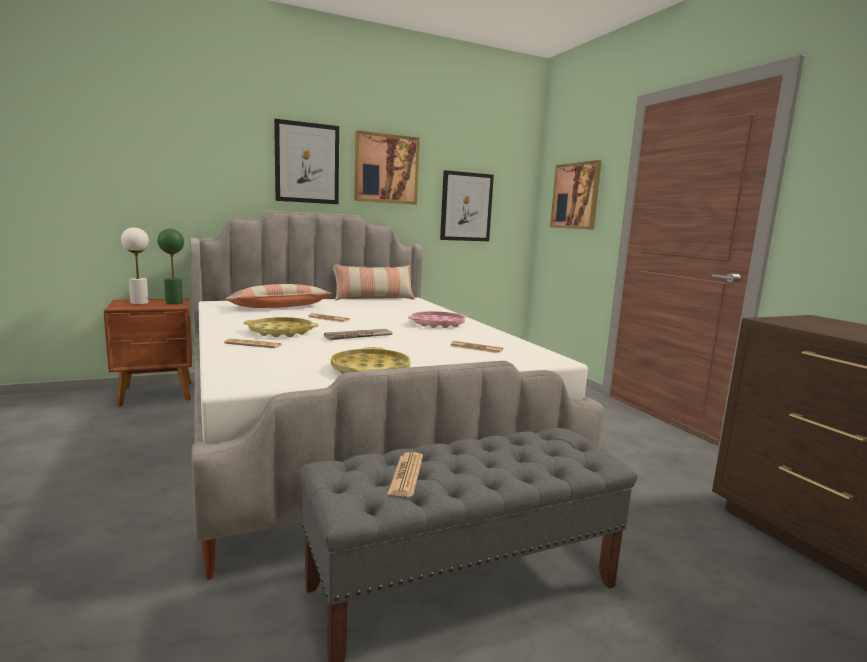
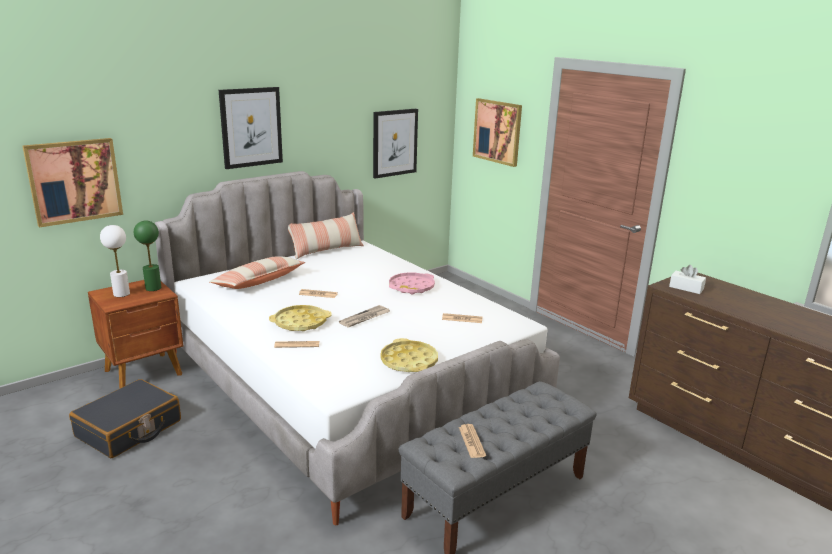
camera: 15 degrees left, 10 degrees up
(88, 435) = (129, 429): none -> black suitcase
(386, 169) = (322, 120): picture -> picture (74, 181)
(805, 323) = (686, 288): none -> white tissue box

